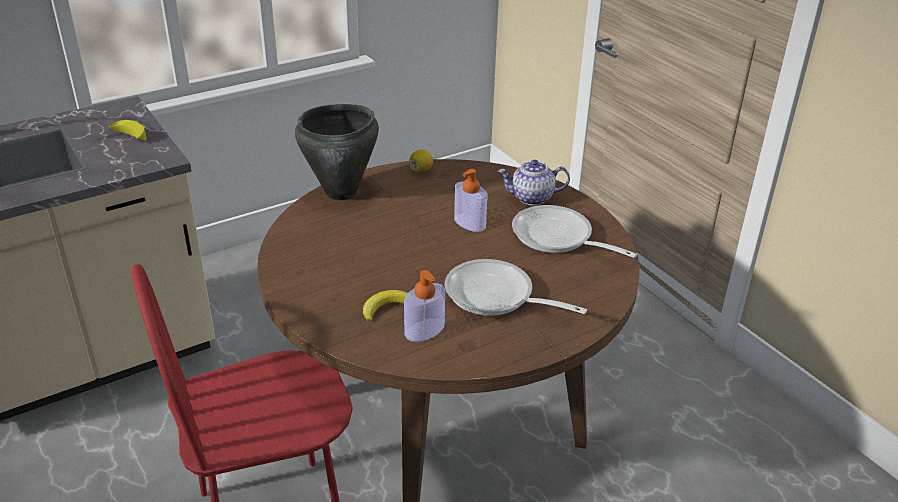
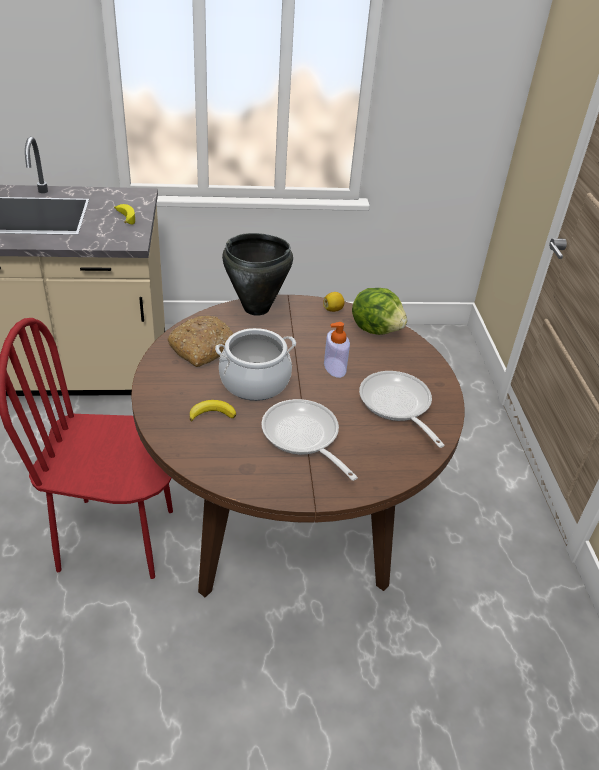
camera: 25 degrees right, 5 degrees up
(319, 248) = (203, 348): none -> bread
(403, 263) = (255, 382): none -> cooking pot
(424, 330) = (225, 443): soap dispenser -> none
(478, 175) = (376, 329): none -> lettuce
(531, 198) = (404, 363): teapot -> none

